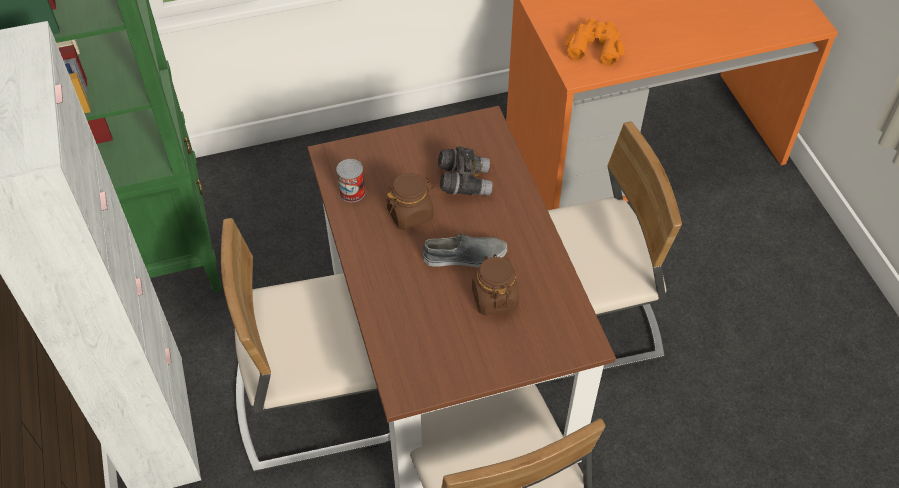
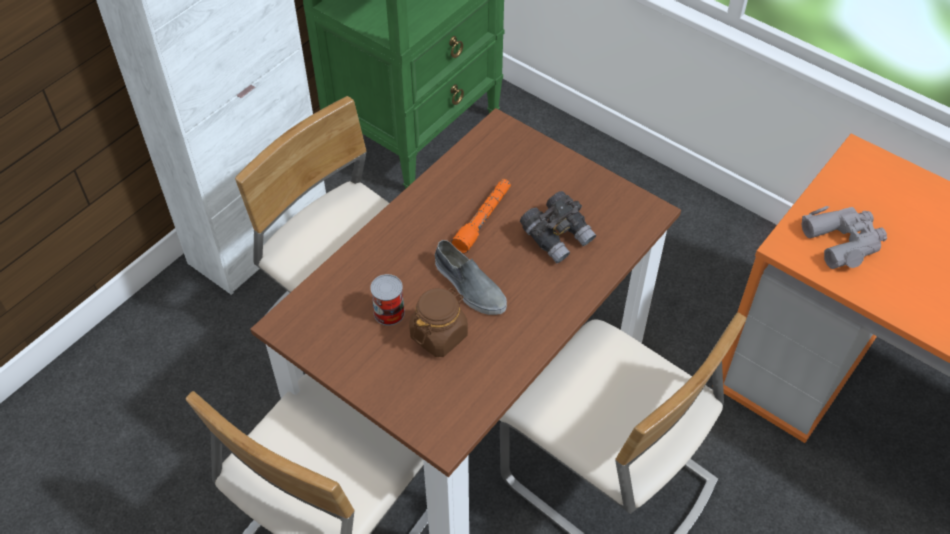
camera: 55 degrees right, 0 degrees up
(352, 192) = (471, 166): can -> can (389, 312)
(410, 214) = (483, 219): brown jar -> orange flashlight
(595, 46) = (843, 241): orange binoculars -> grey binoculars

